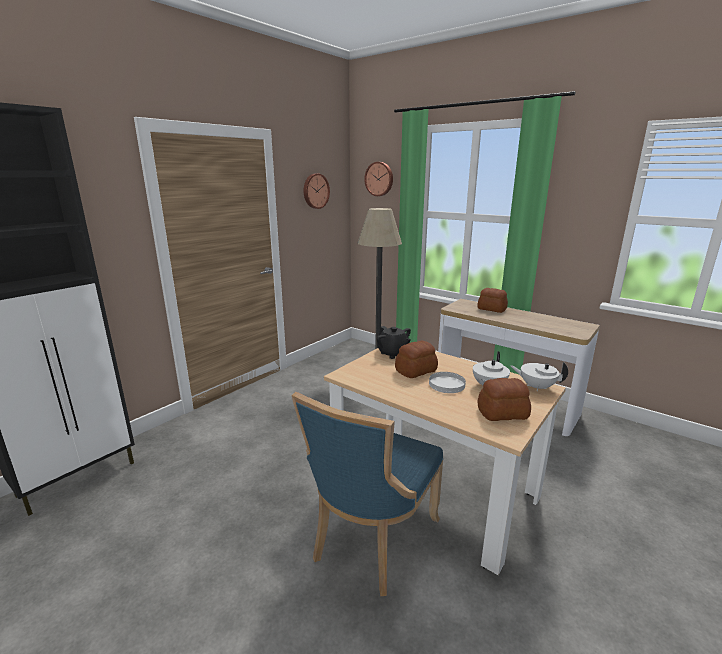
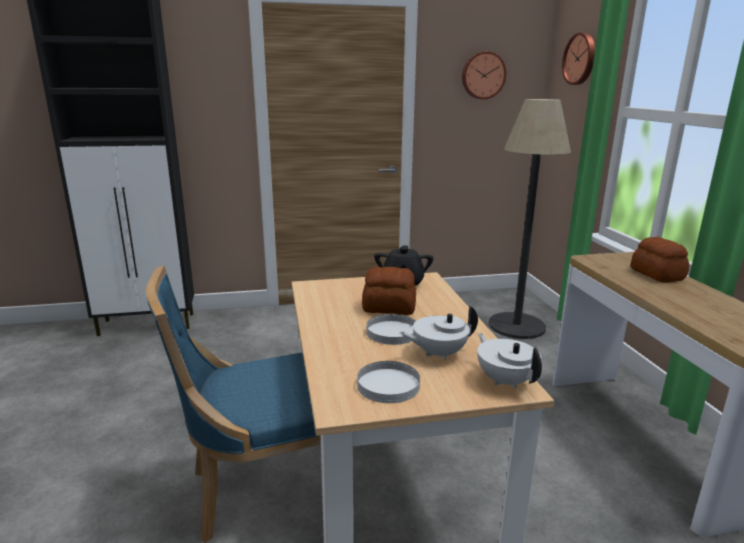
camera: 40 degrees right, 0 degrees up
(503, 413) = (388, 385): bread -> white plate

